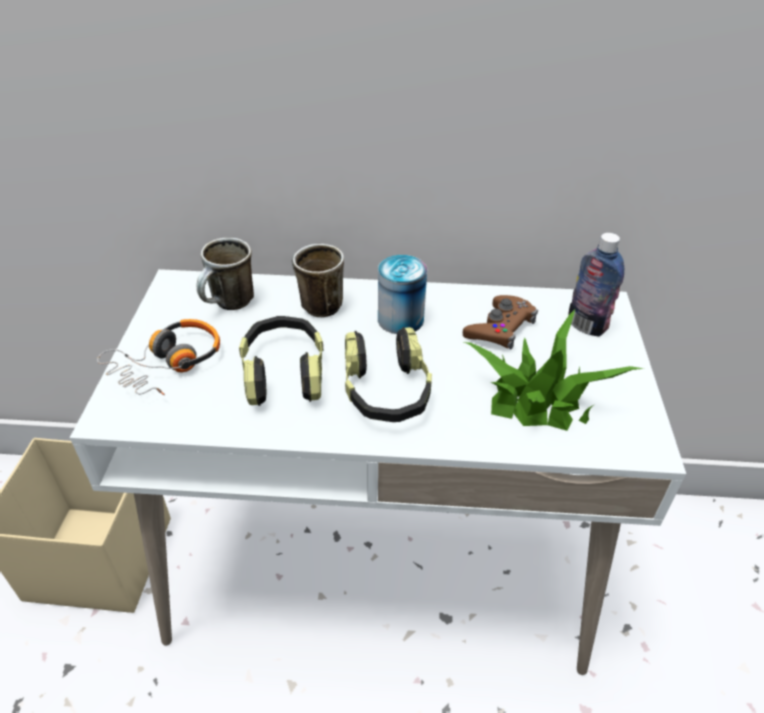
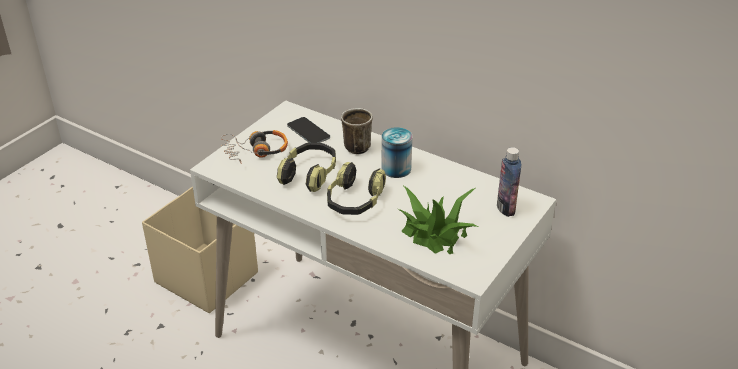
camera: 30 degrees right, 5 degrees down
(230, 305) = (308, 131): mug -> phone
(500, 328) = (450, 192): brown game controller -> none

